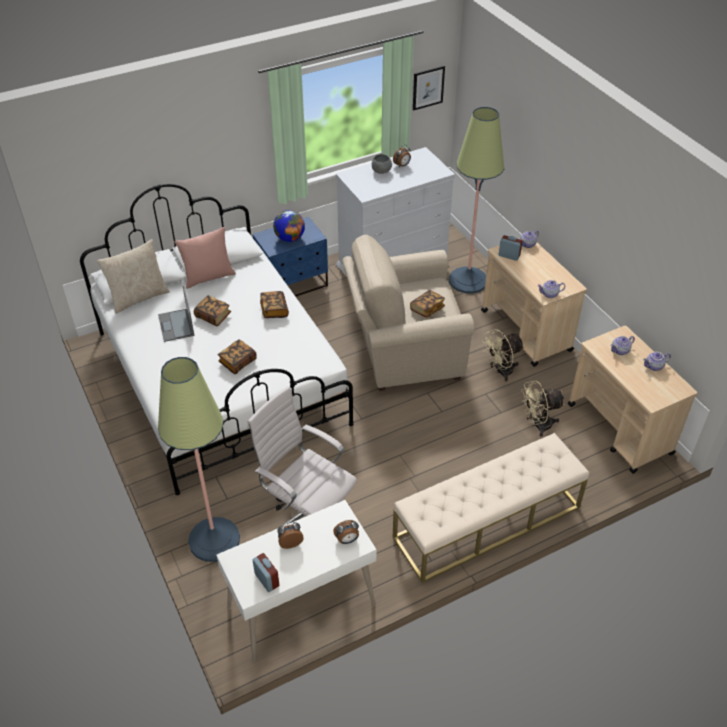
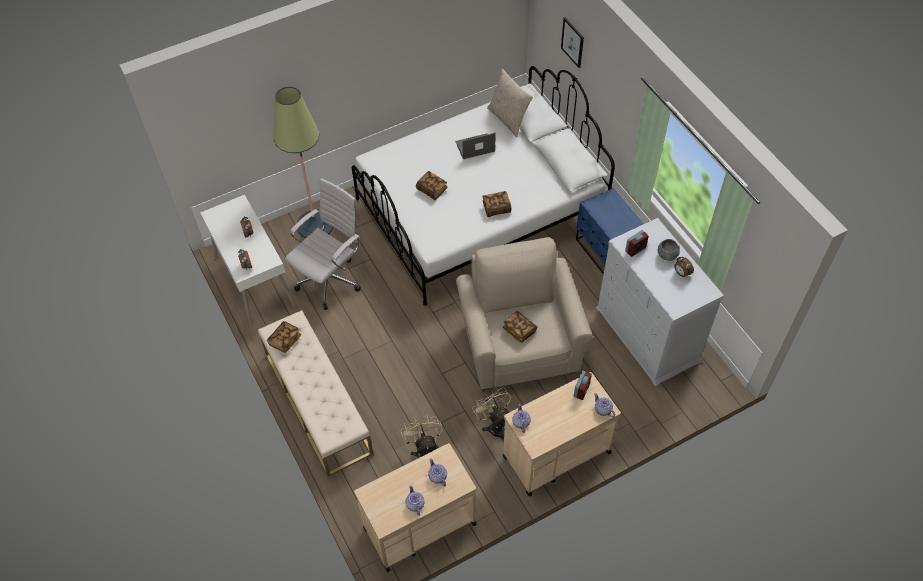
camera: 90 degrees right, 10 degrees up
(208, 277) = (538, 160): pink pillow -> none
(213, 316) = (486, 168): book -> book (285, 340)
(267, 580) = (220, 222): alarm clock -> alarm clock (635, 249)
(290, 238) = (609, 216): globe -> none
(428, 87) = (763, 260): picture -> picture (572, 42)
(468, 280) = (632, 404): floor lamp -> none

